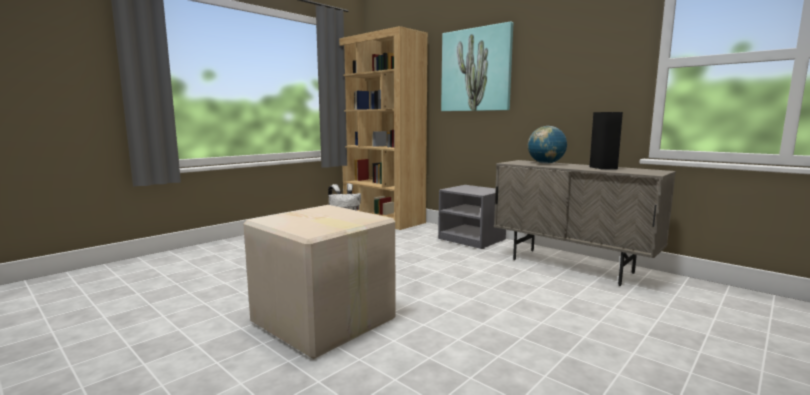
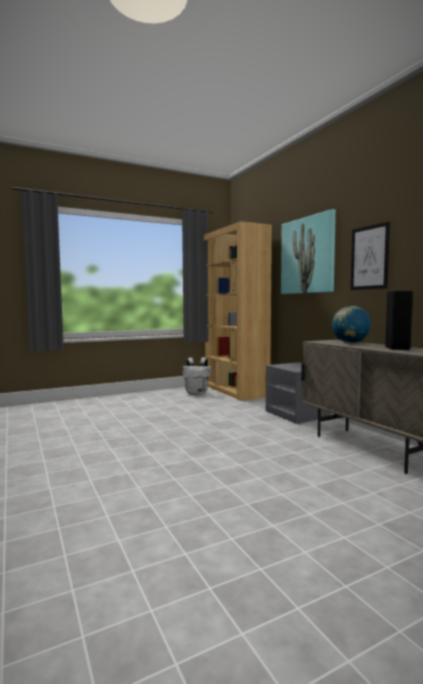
camera: 20 degrees right, 5 degrees down
(323, 321) = (102, 465): cardboard box -> none
(554, 76) = (369, 257): none -> picture

